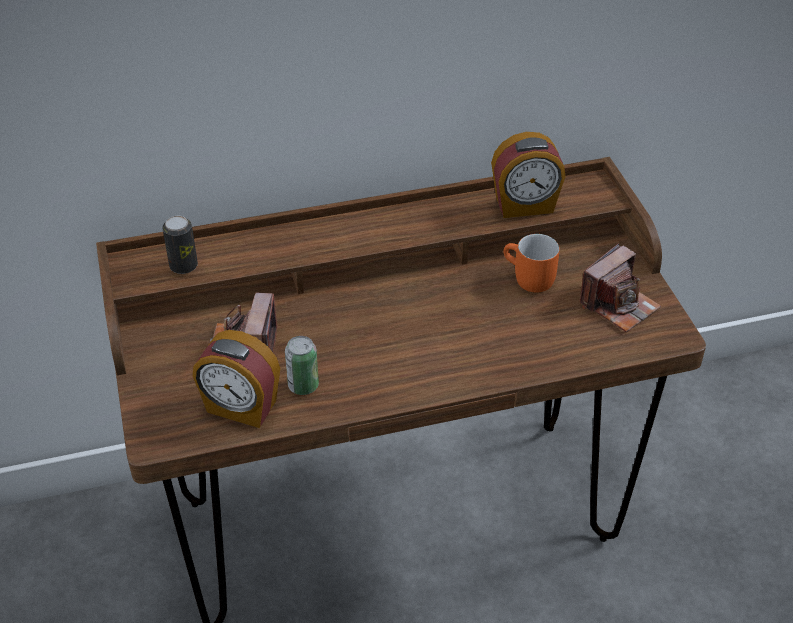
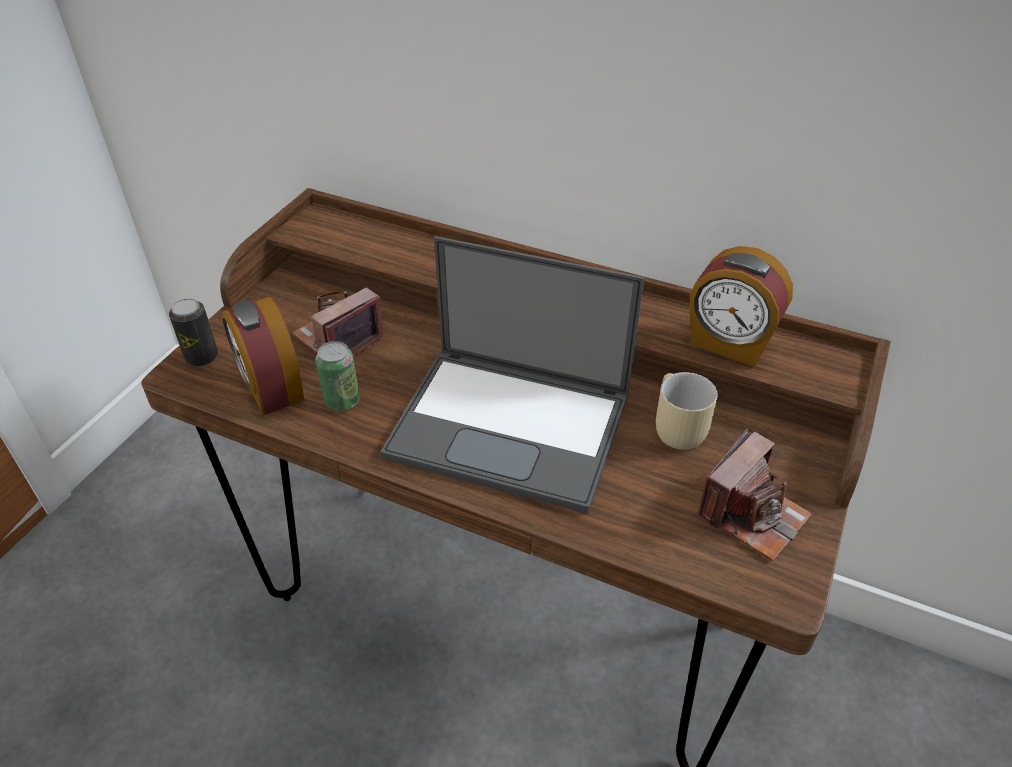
camera: 40 degrees right, 0 degrees up
(183, 266) = (348, 238): can -> can (202, 357)
(434, 335) = (513, 426): none -> laptop
(527, 280) = (673, 427): orange mug -> beige mug
(618, 305) = (751, 514): camera -> camera turned 45 degrees counterclockwise

